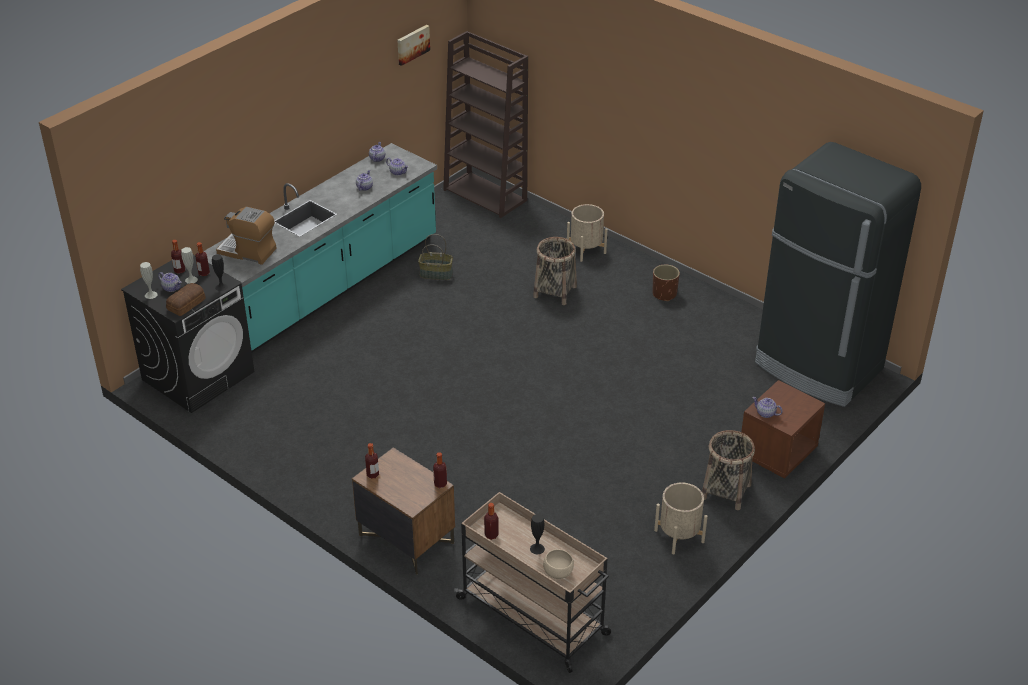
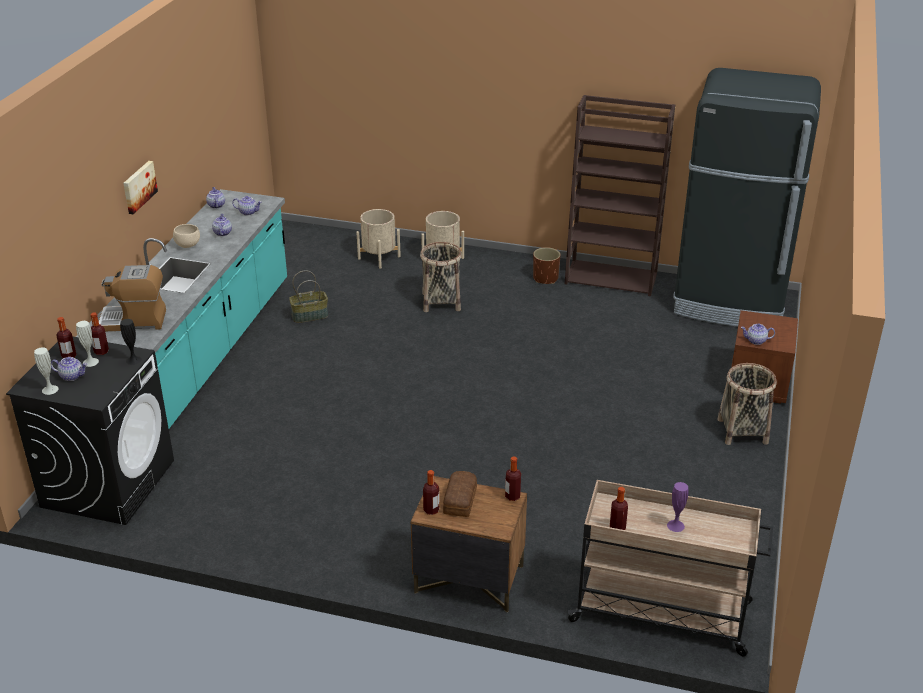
camera: 25 degrees left, 5 degrees down
(187, 304) = (103, 388): bread -> bread (461, 500)
(412, 44) = (224, 75): picture -> picture (138, 187)
(486, 195) = (309, 236): brown bookcase -> brown bookcase (612, 278)
(537, 548) = (675, 526): black vase -> purple vase
(558, 573) = (718, 542): beige bowl -> beige bowl (188, 245)
(679, 536) = (735, 485): beige planter -> beige planter (379, 257)

